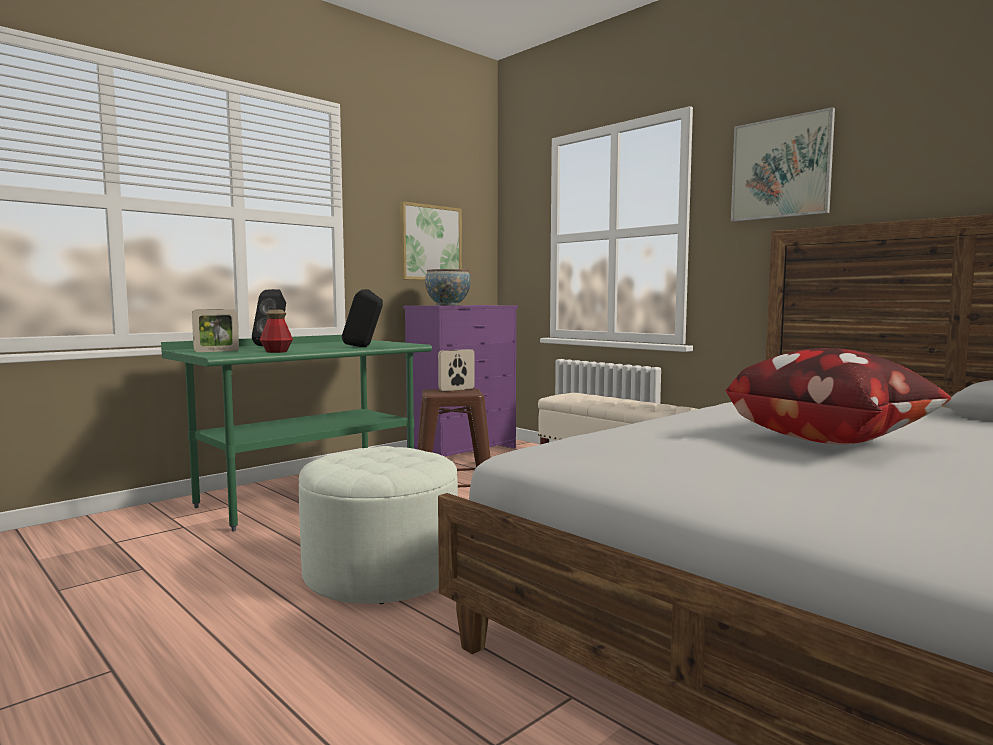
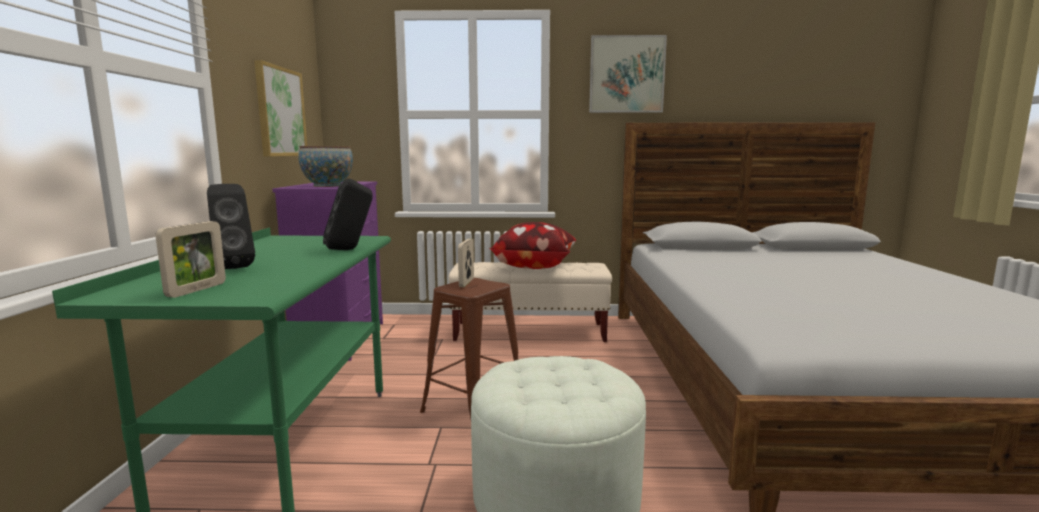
camera: 45 degrees left, 5 degrees up
(276, 352) = (300, 275): bottle -> none
(828, 439) = (819, 279): pillow -> pillow (534, 266)

